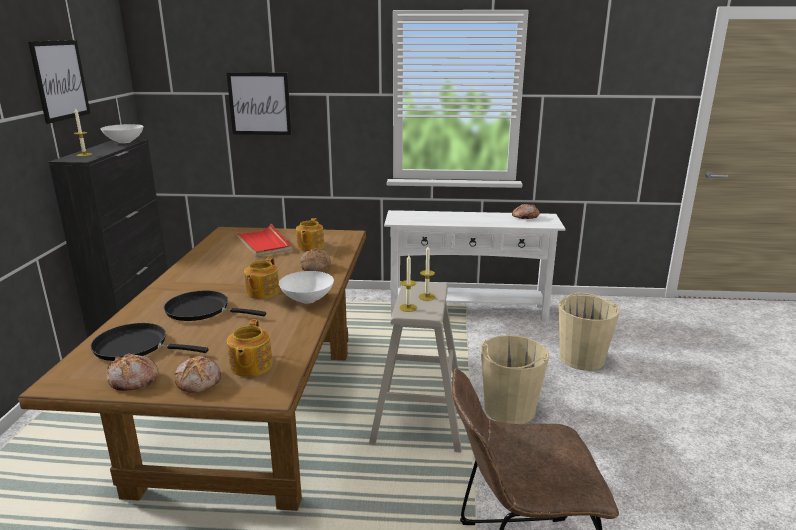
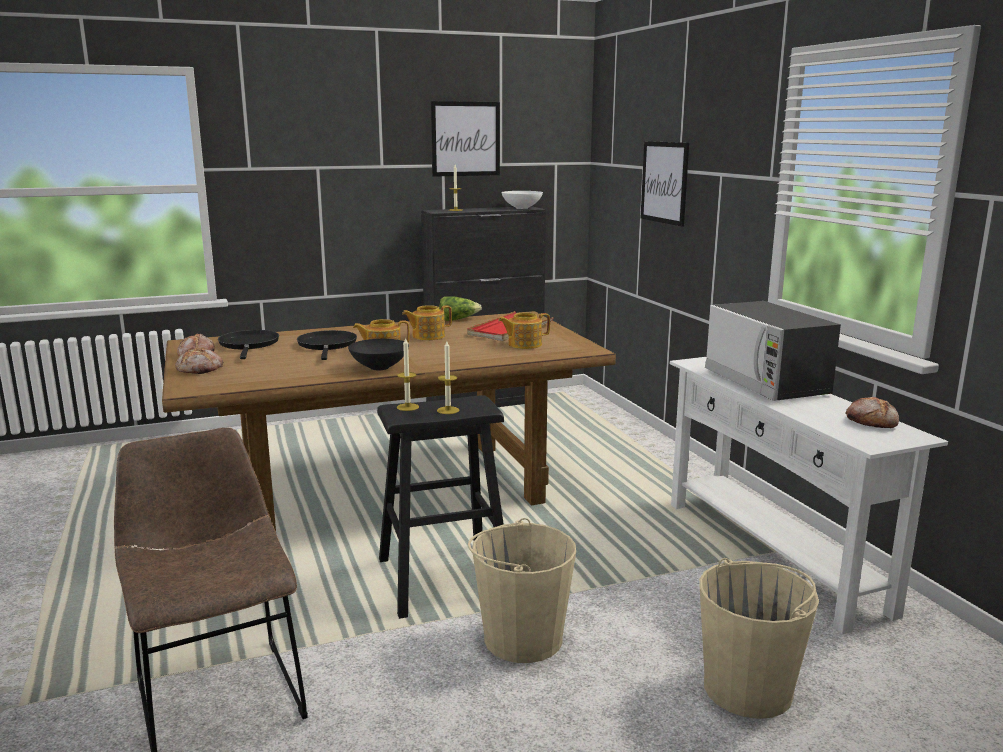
camera: 65 degrees right, 5 degrees down
(200, 251) = (458, 319): none -> lettuce
(250, 366) = (231, 376): teapot -> teapot (427, 336)
(307, 300) = (378, 367): white bowl -> black bowl
(315, 266) = (468, 355): bread -> none
(419, 421) = (443, 578): beige stool -> black stool
(450, 217) = (766, 383): none -> microwave

